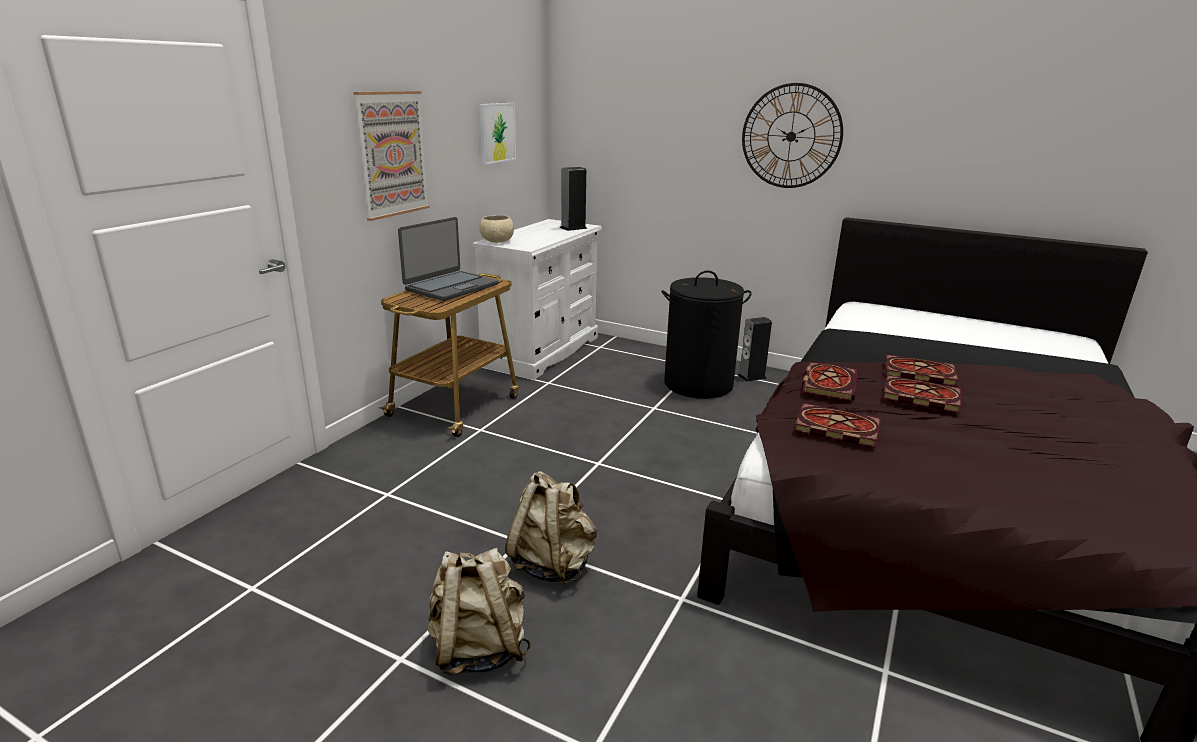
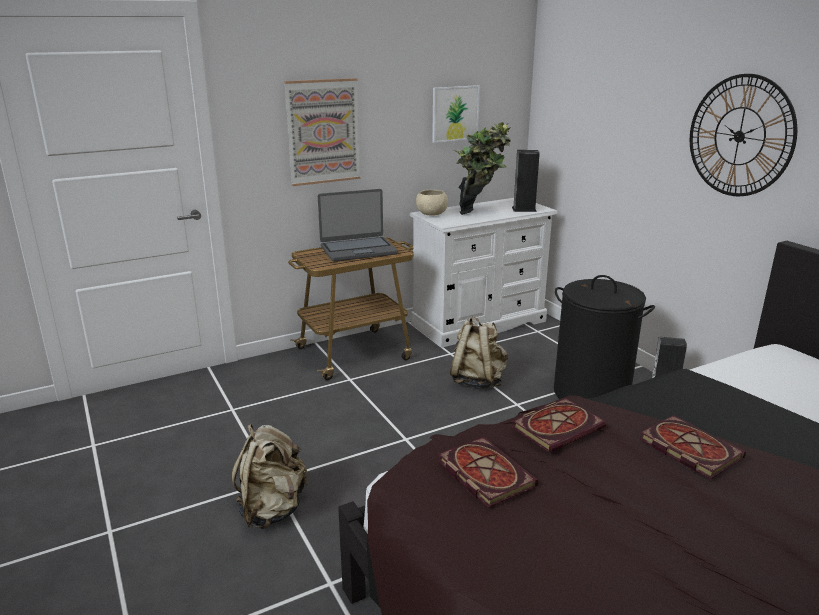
camera: 35 degrees right, 0 degrees up
(478, 649) = (156, 548): beige backpack -> beige backpack (477, 381)
(541, 235) = (480, 213): none -> potted plant
(918, 397) = (637, 474): book -> none

